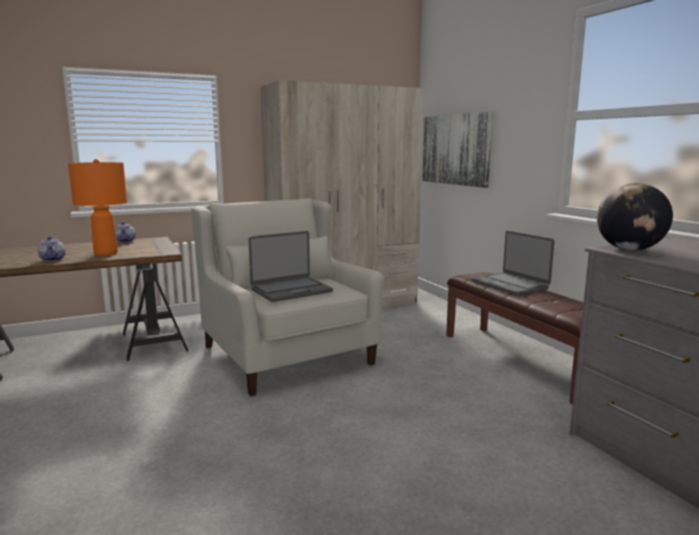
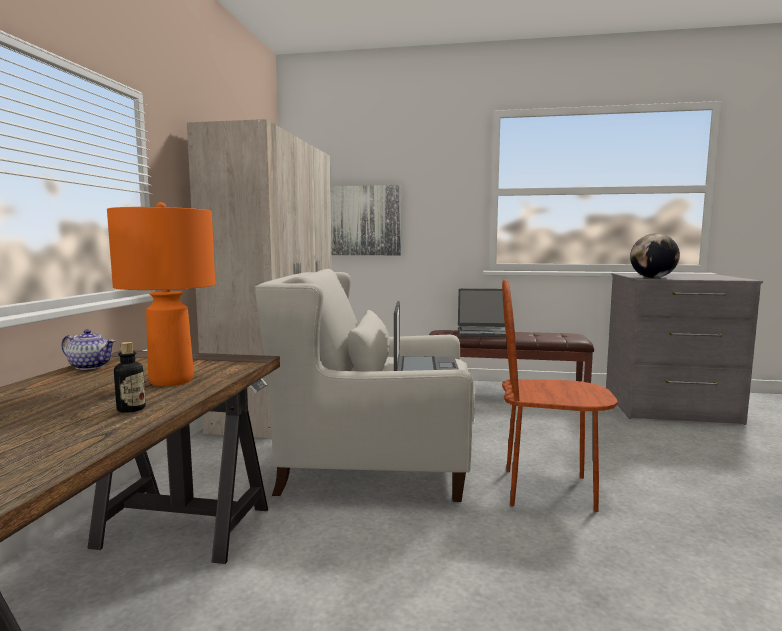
camera: 55 degrees left, 5 degrees down
(53, 259) = (131, 409): teapot -> bottle
(306, 422) = (548, 490): none -> brown chair

